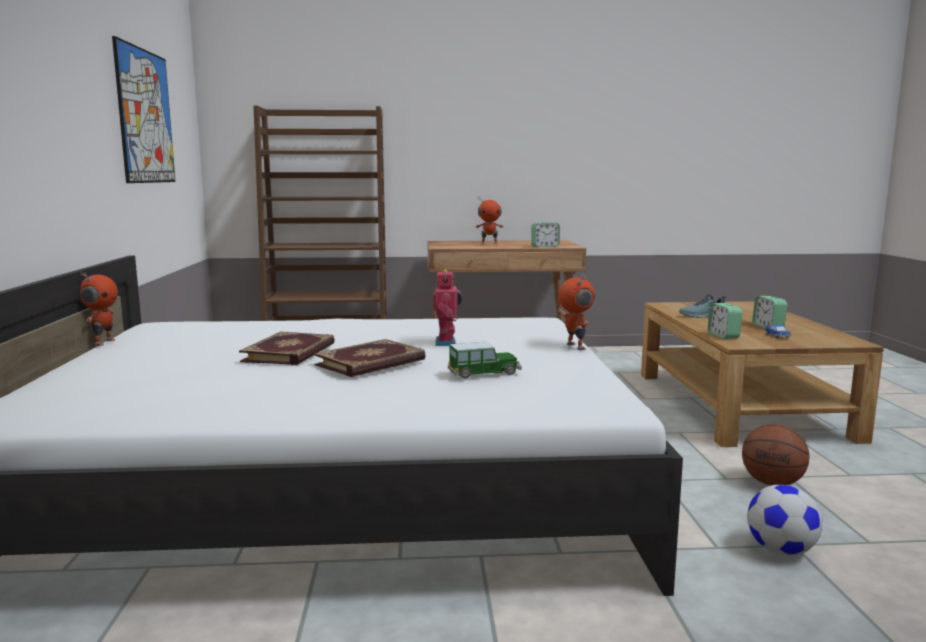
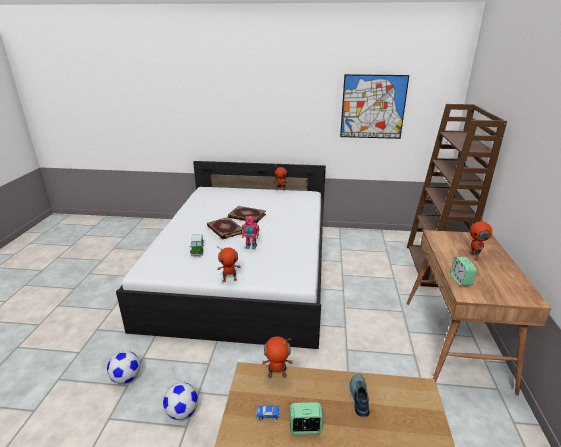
camera: 100 degrees right, 15 degrees up
(723, 335) = (277, 376): alarm clock -> toy robot
(773, 483) = (182, 412): basketball -> football

